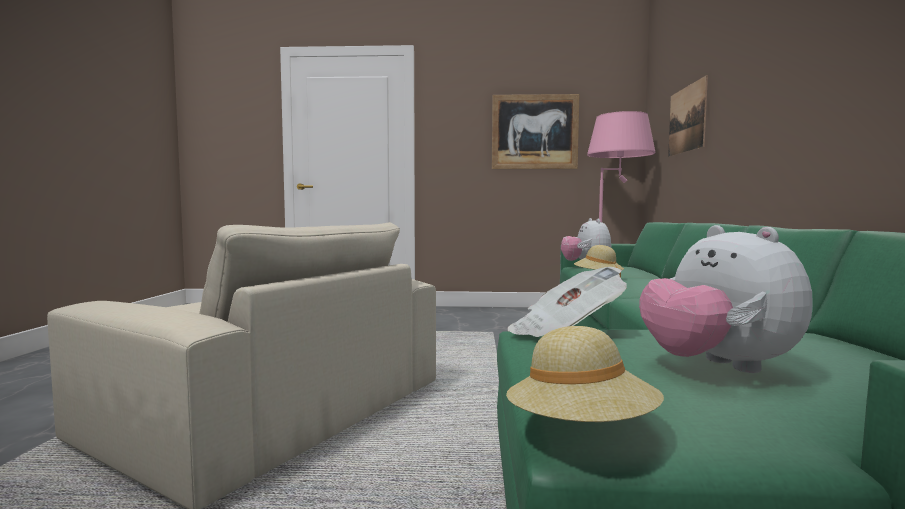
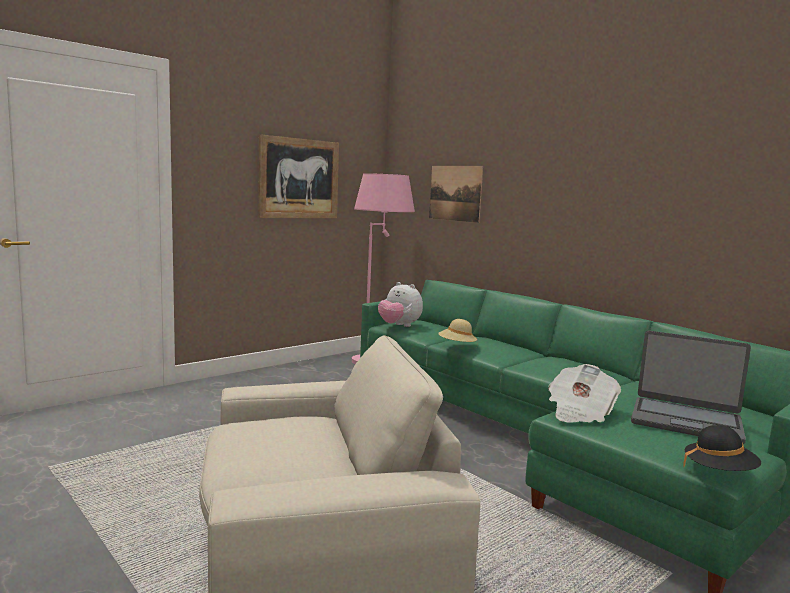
camera: 45 degrees left, 5 degrees up
(581, 430) = (719, 471): beige hat -> black hat
(717, 367) = (686, 421): plush toy -> laptop

